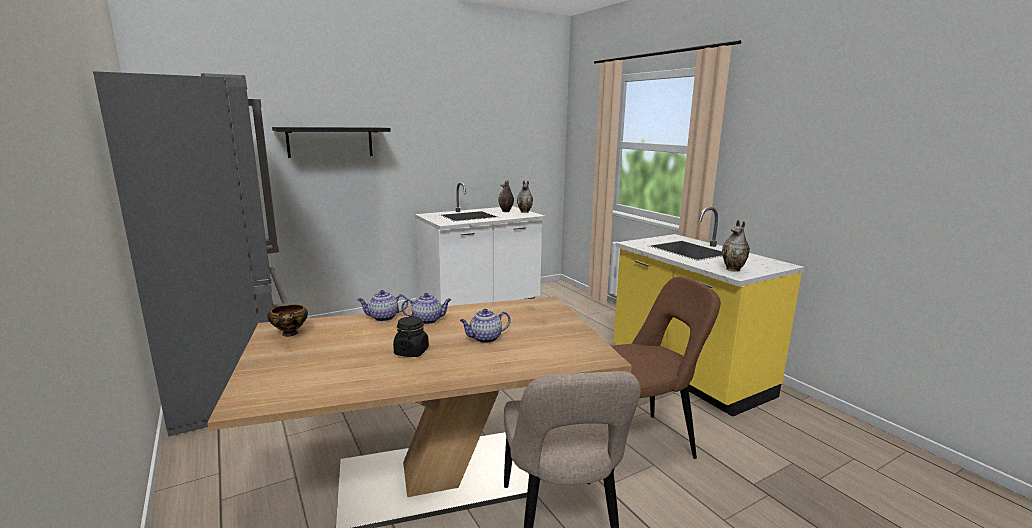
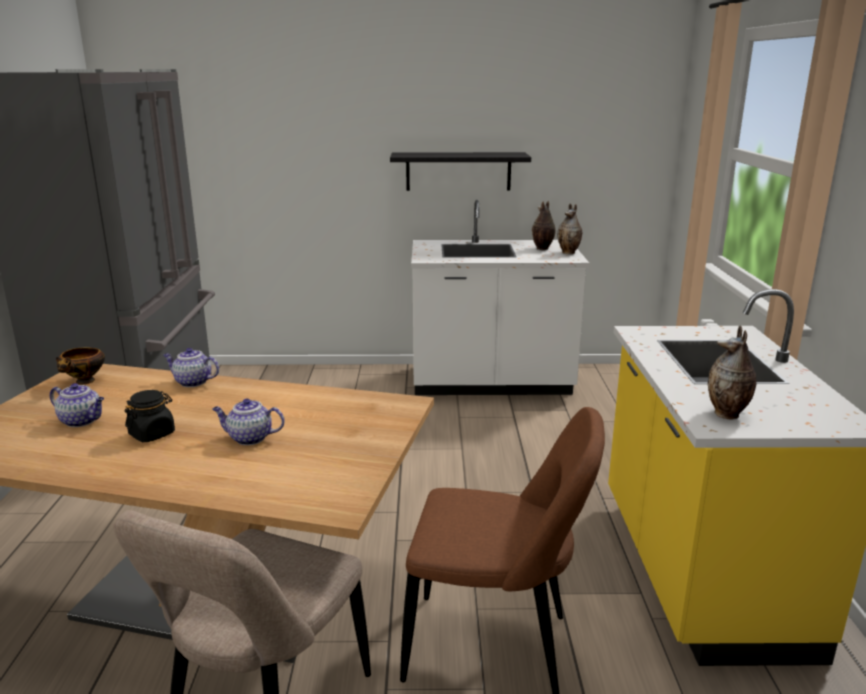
camera: 30 degrees right, 5 degrees up
(330, 142) = (304, 137): black shelf -> black shelf (458, 171)
(428, 320) = (230, 397): teapot -> teapot (82, 421)

